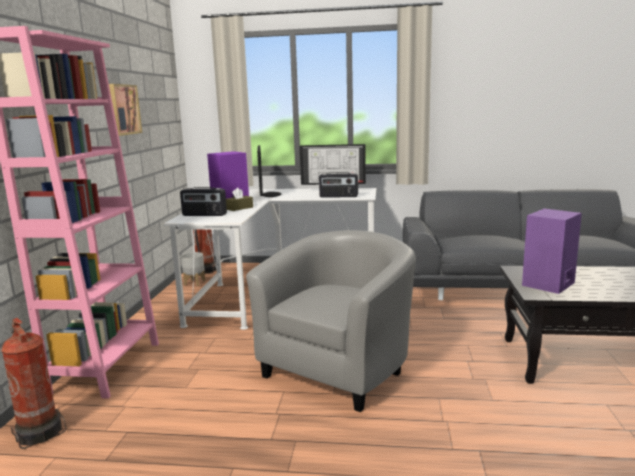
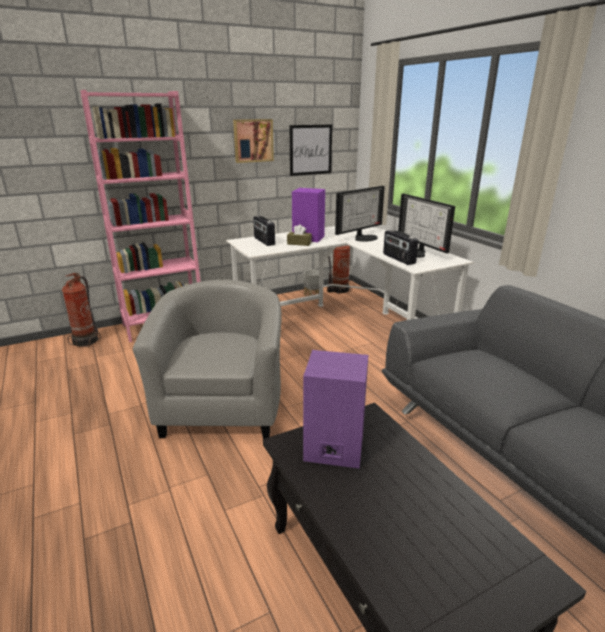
camera: 55 degrees right, 10 degrees up
(158, 120) = (310, 150): none -> picture
(340, 368) = (223, 406): grey armchair -> grey armchair turned 90 degrees counterclockwise

